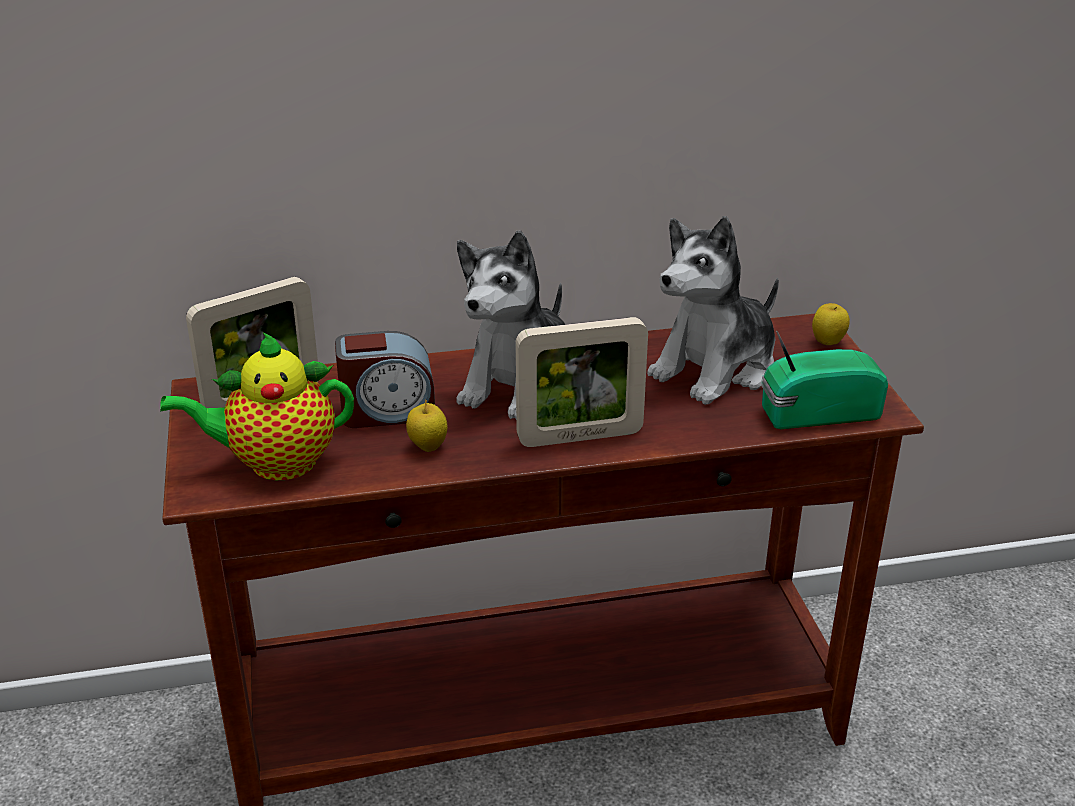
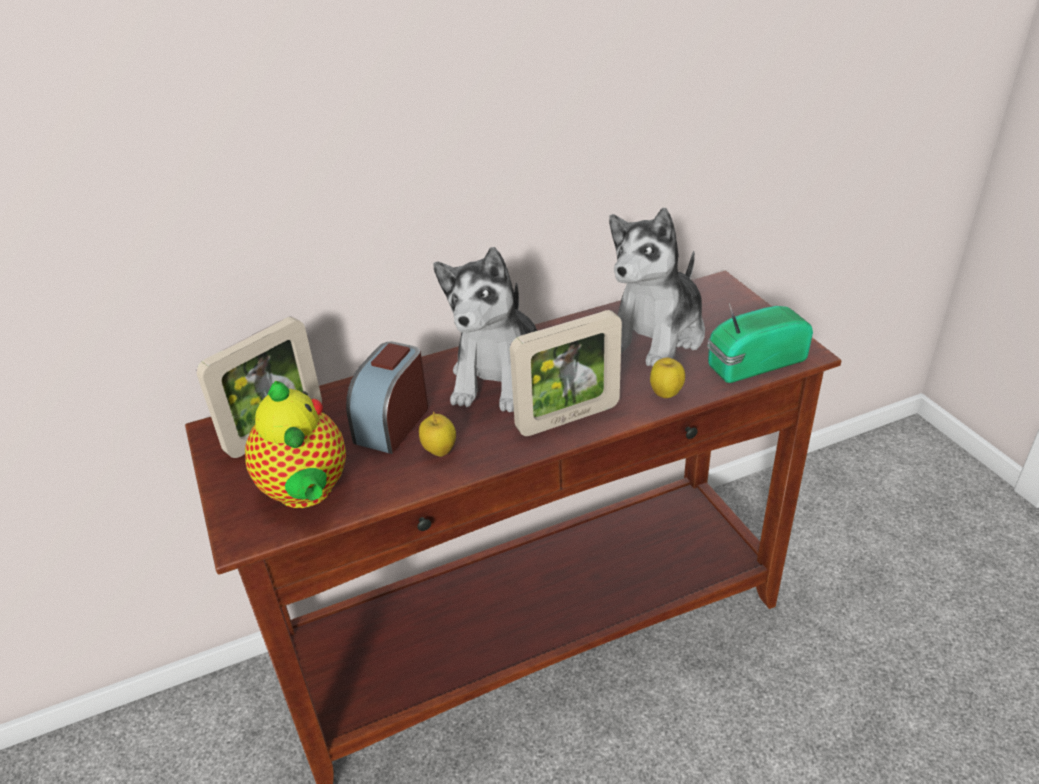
camera: 10 degrees left, 5 degrees up
(275, 463) = (306, 492): teapot -> teapot turned 90 degrees counterclockwise
(388, 412) = (392, 423): alarm clock -> alarm clock turned 135 degrees clockwise
(828, 342) = (736, 297): apple -> apple (666, 394)

